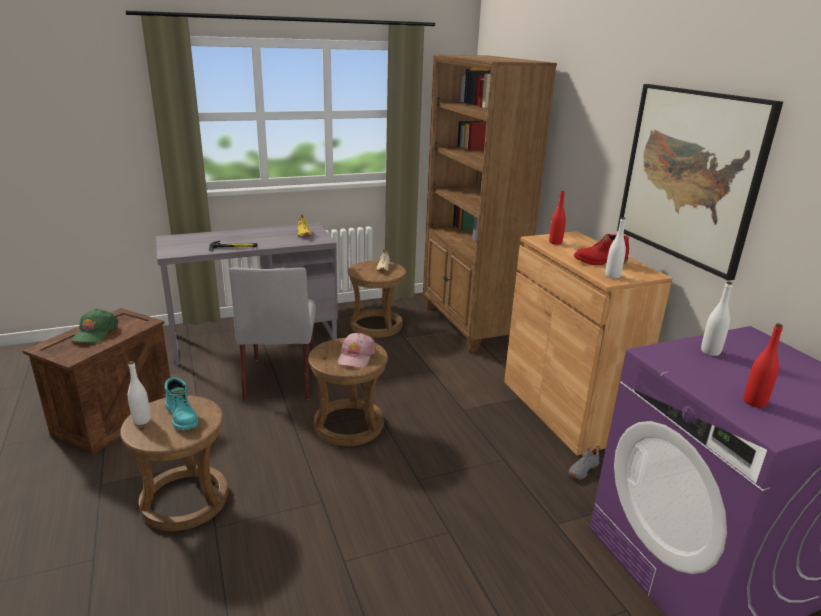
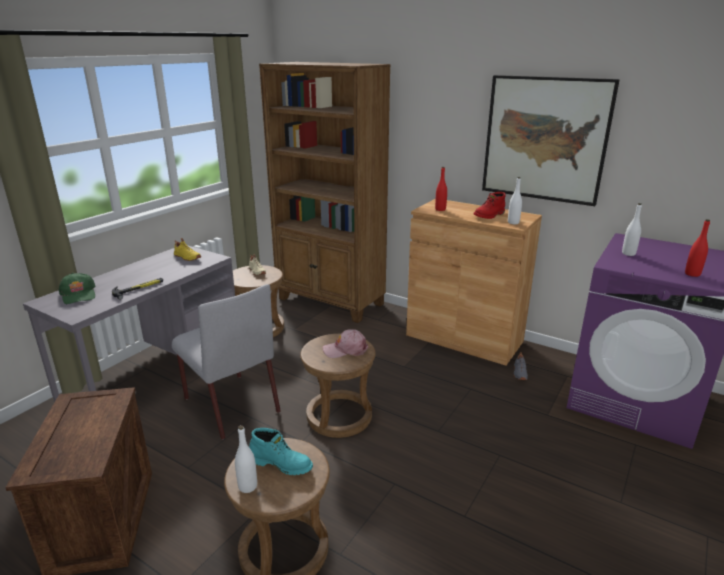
camera: 35 degrees left, 0 degrees up
(95, 332) = (72, 430): green cap -> green cap (78, 294)
(356, 356) = (345, 349): pink cap -> pink cap turned 105 degrees clockwise

